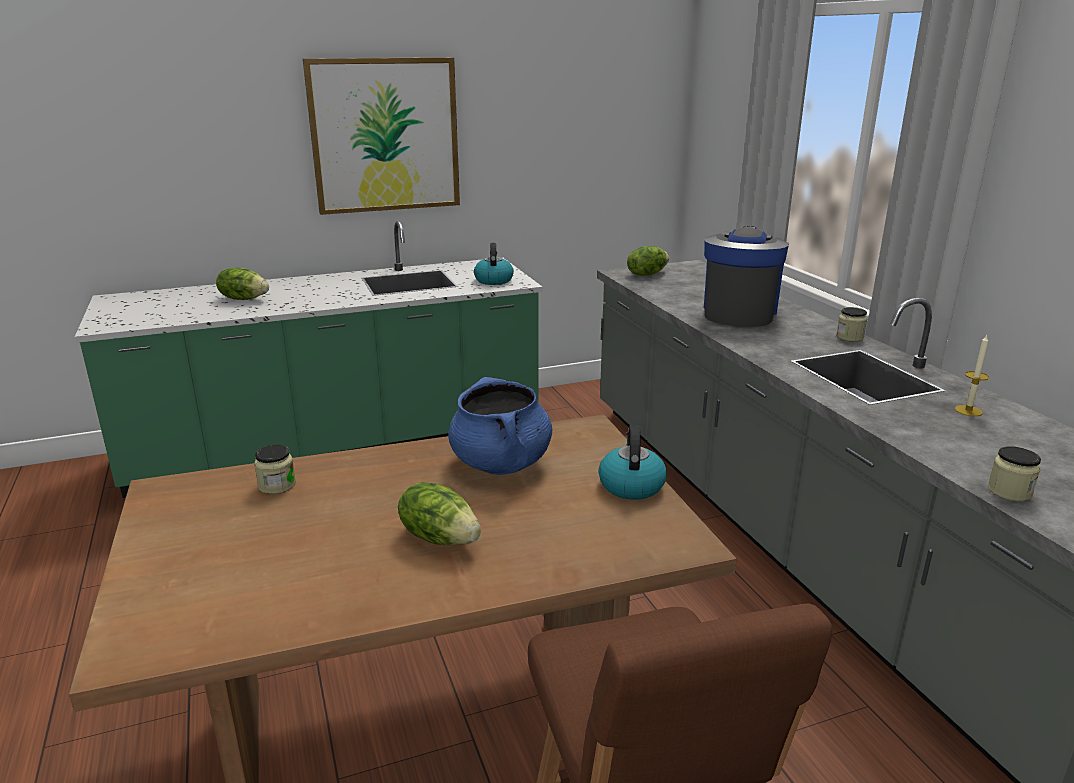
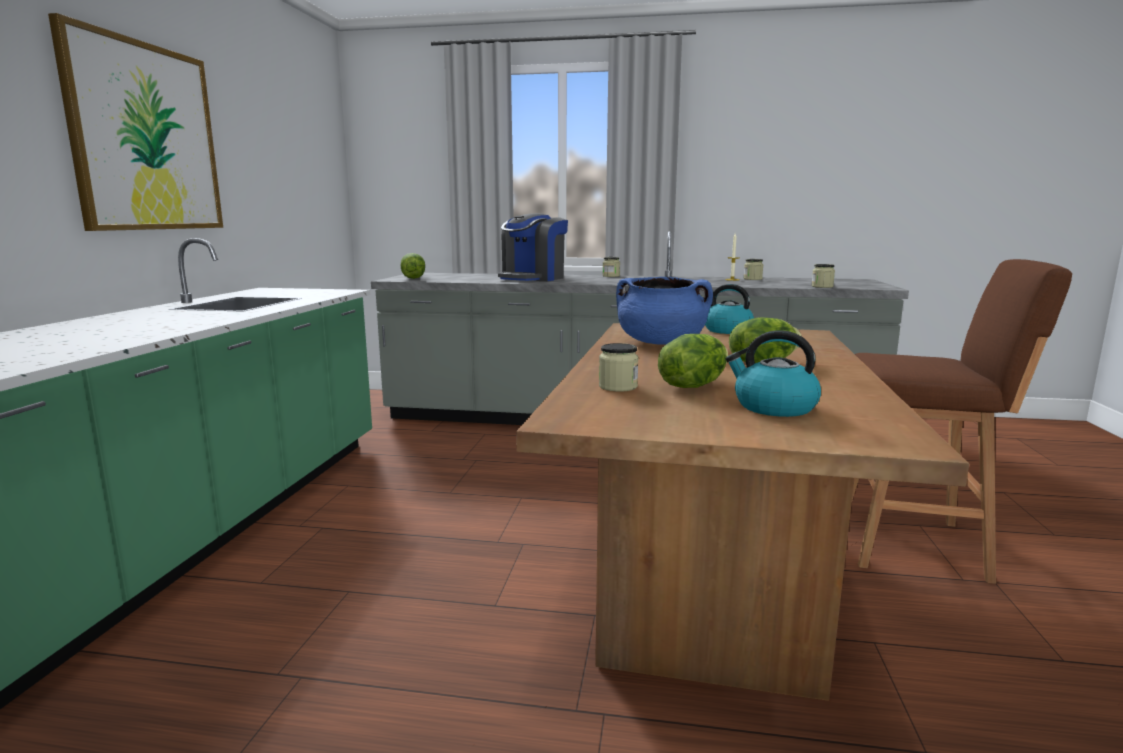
camera: 60 degrees left, 10 degrees down
(244, 299) = (82, 335): lettuce -> lettuce (692, 385)
(493, 280) = (316, 293): kettle -> kettle (773, 407)
(739, 312) = (533, 278): coffee machine -> coffee machine turned 105 degrees counterclockwise
(1015, 423) = (752, 279): none -> jar

